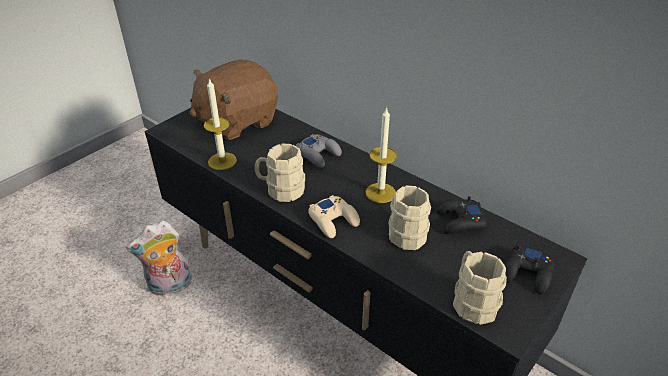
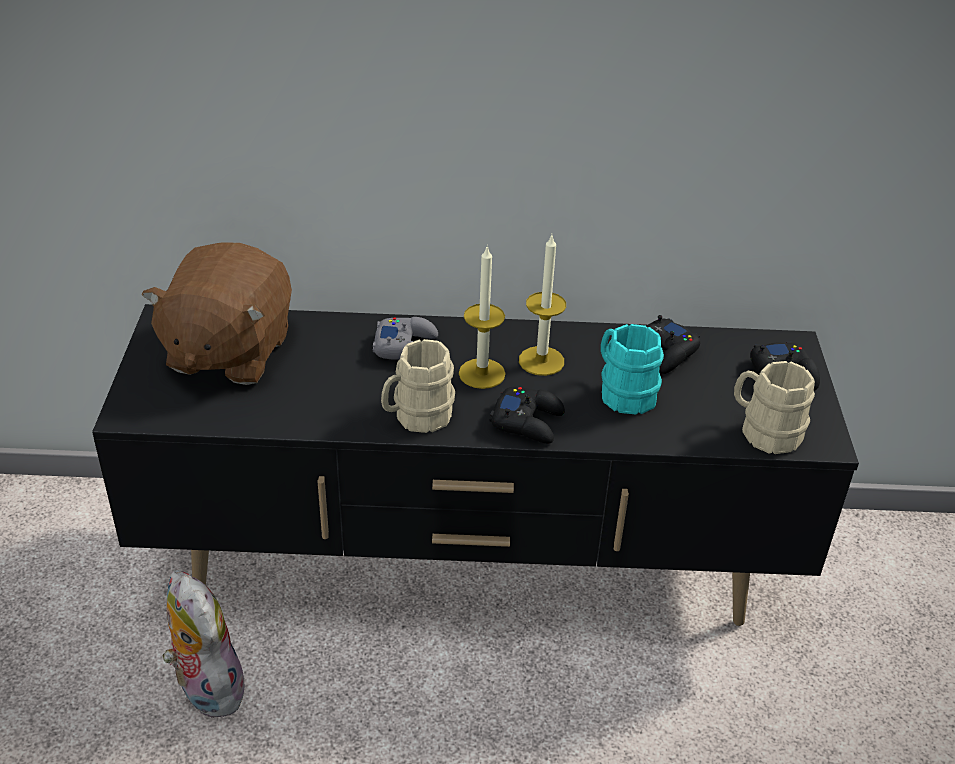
camera: 40 degrees left, 0 degrees up
(170, 286) = (206, 687): plush toy -> plush toy turned 120 degrees clockwise
(222, 161) = (283, 417): candle -> candle (482, 373)
(334, 220) = (528, 421): beige game controller -> black game controller
(407, 232) = (622, 392): beige mug -> turquoise mug

